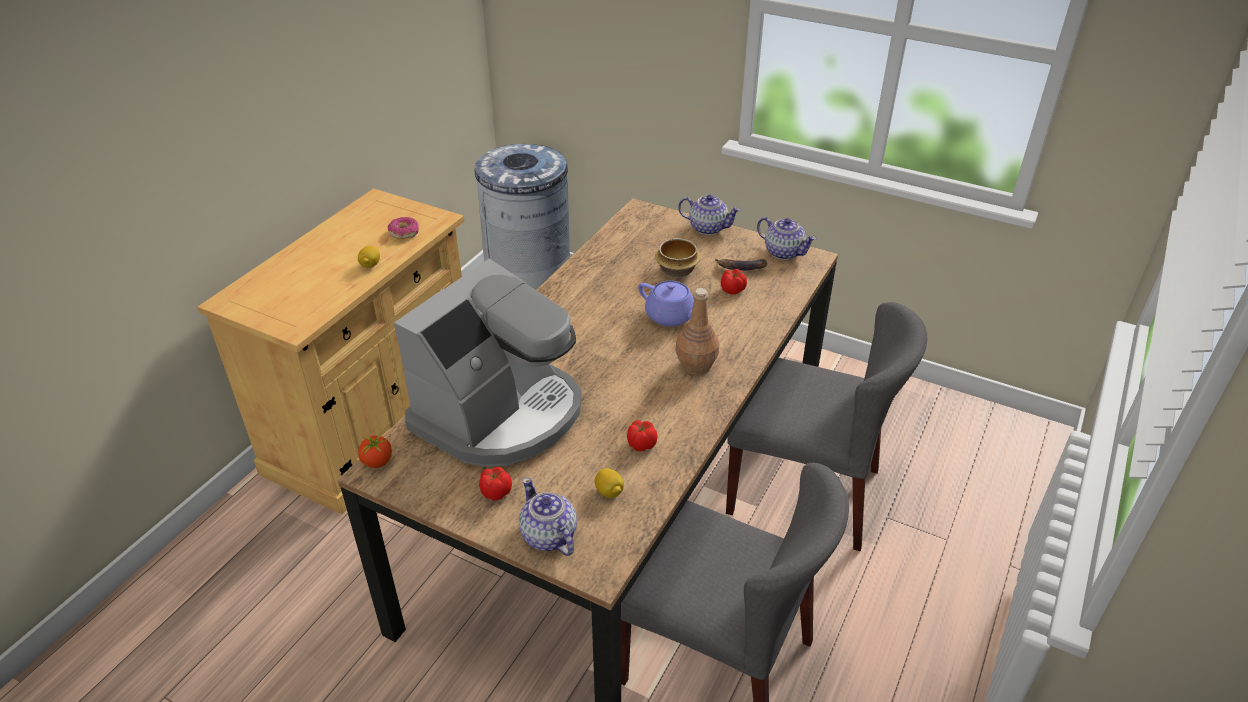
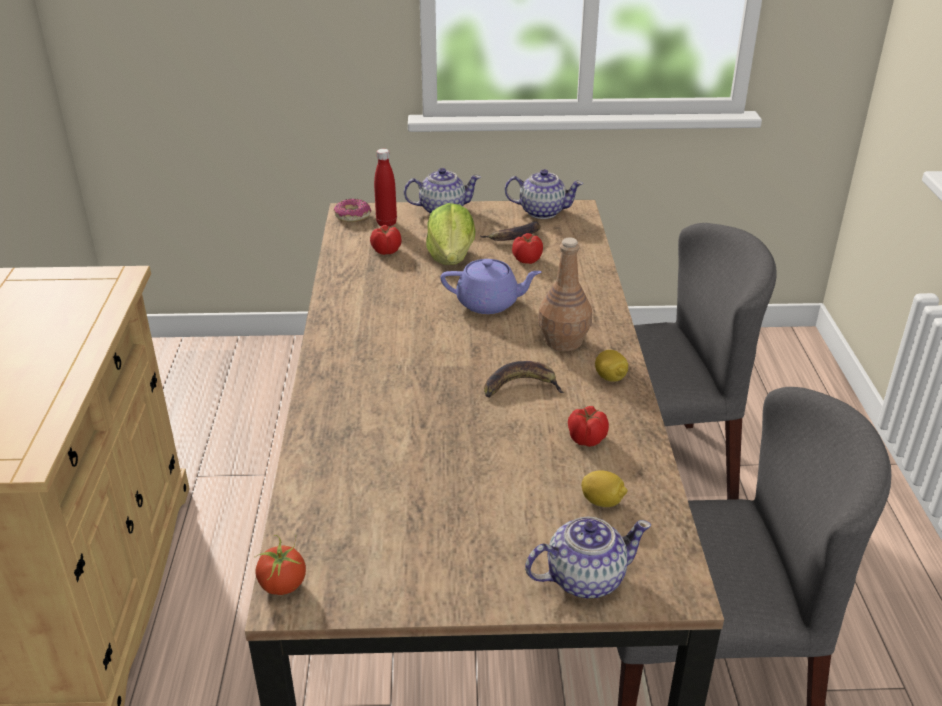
camera: 30 degrees left, 5 degrees down
(370, 265) = (70, 353): lemon -> lemon (610, 377)
(404, 232) = (84, 304): donut -> donut (352, 216)
(495, 492) = (472, 556): tomato -> tomato (386, 250)
(500, 414) = (393, 468): coffee machine -> none
(529, 285) = (178, 367): grey trash can -> none
(548, 536) = (584, 578): teapot -> teapot turned 135 degrees clockwise
(633, 389) = (521, 386): none -> banana
(657, 227) = (386, 223): none -> red bottle
(678, 270) = (451, 257): bowl -> lettuce

